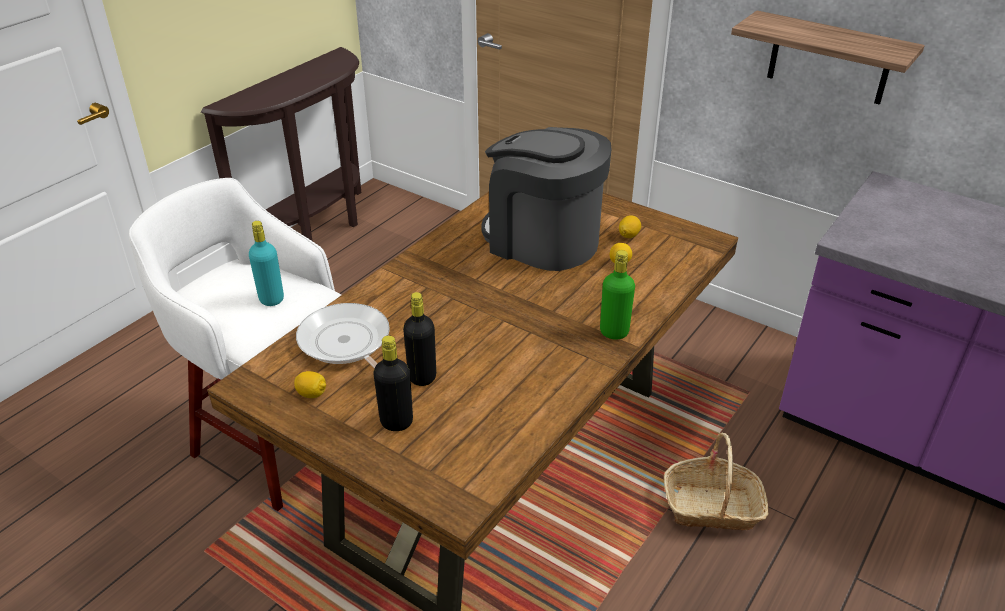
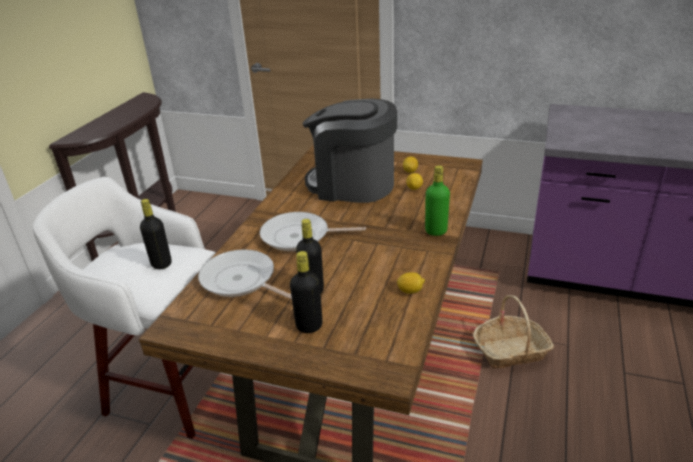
camera: 15 degrees left, 5 degrees down
(271, 299) = (161, 264): turquoise bottle -> black bottle
(312, 394) = (230, 321): lemon -> lemon (410, 291)
(441, 300) = (299, 236): none -> frying pan
(829, 58) = (509, 33): shelf -> none

